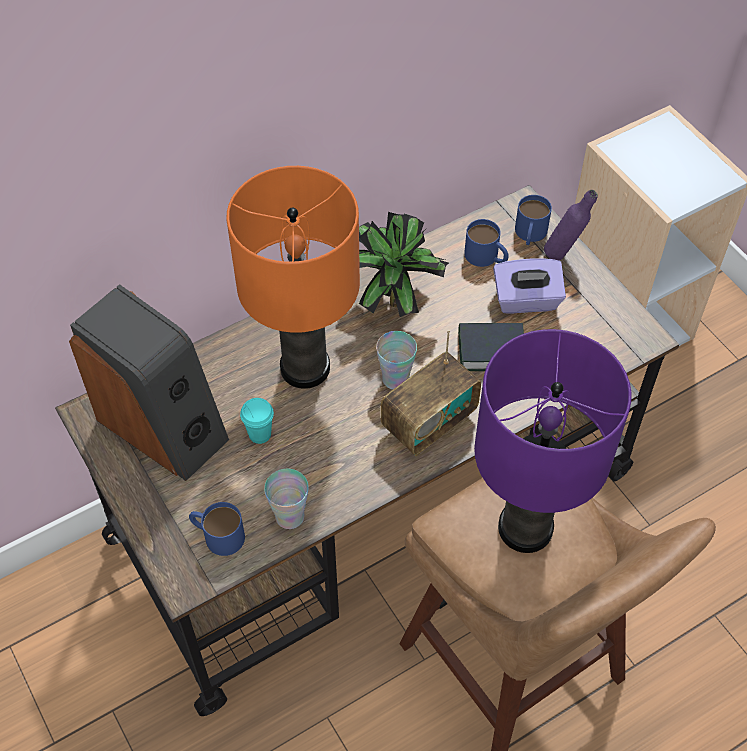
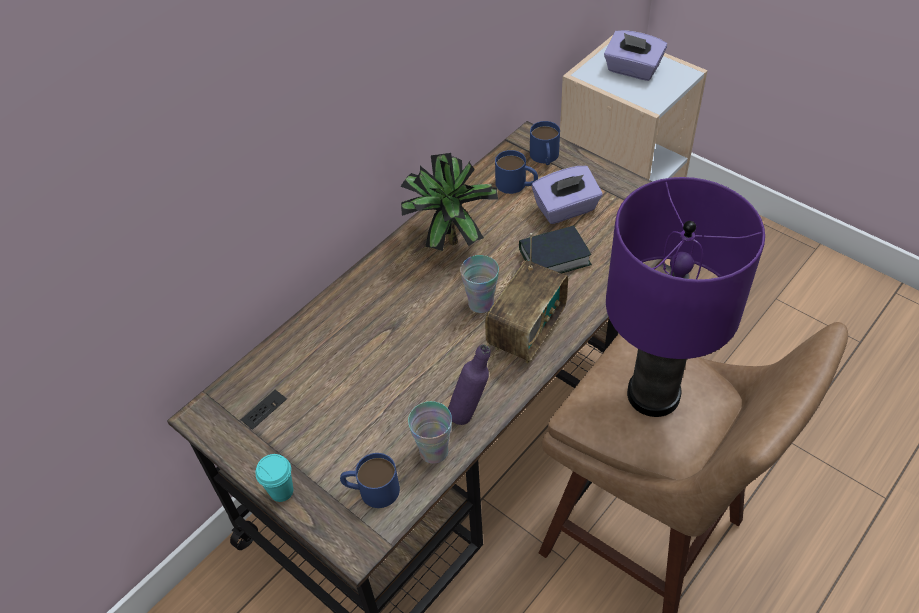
camera: 15 degrees left, 5 degrees down
(163, 426) = (281, 406): speaker -> none
(260, 434) = (376, 386): turquoise cup -> turquoise cup (281, 491)
(306, 368) = (395, 317): orange table lamp -> none
(564, 253) = (580, 165): purple bottle -> purple bottle (470, 412)
(667, 157) = (632, 70): none -> purple tissue box

